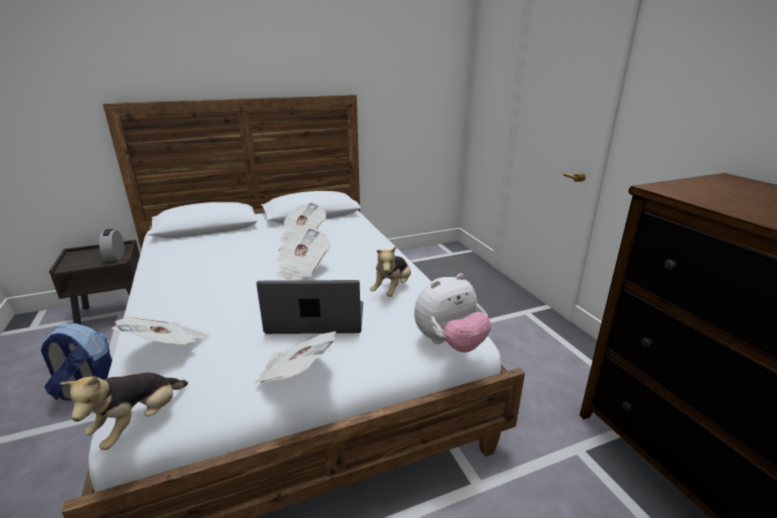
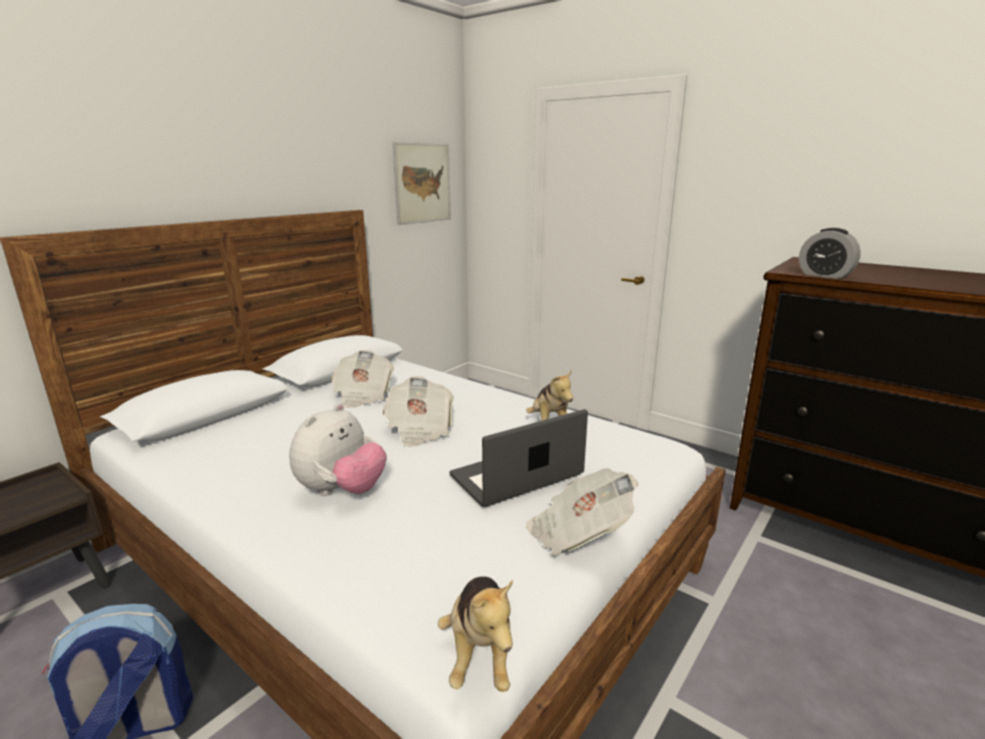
camera: 30 degrees left, 5 degrees down
(115, 257) = (50, 496): alarm clock -> alarm clock (824, 275)
(168, 348) = (390, 562): newspaper -> none
(422, 74) = (422, 183): none -> picture
(450, 343) = (668, 458): plush toy -> plush toy (341, 491)

